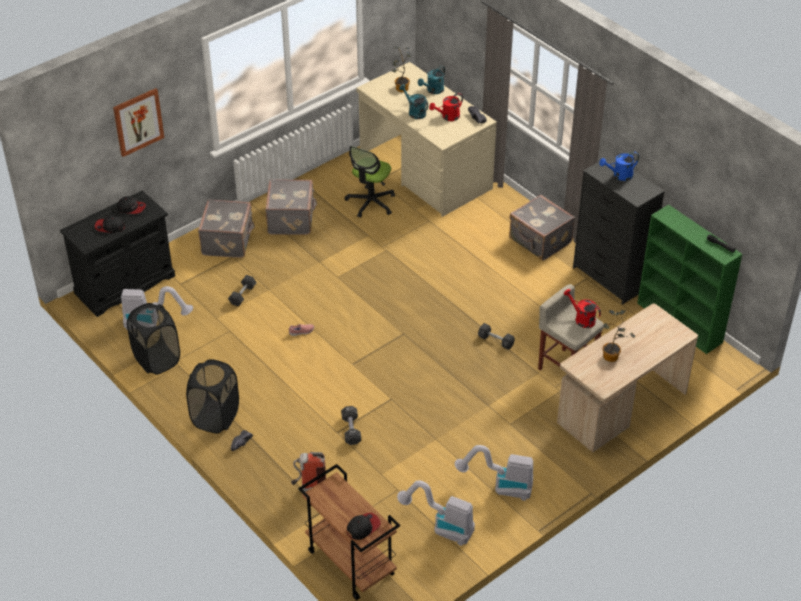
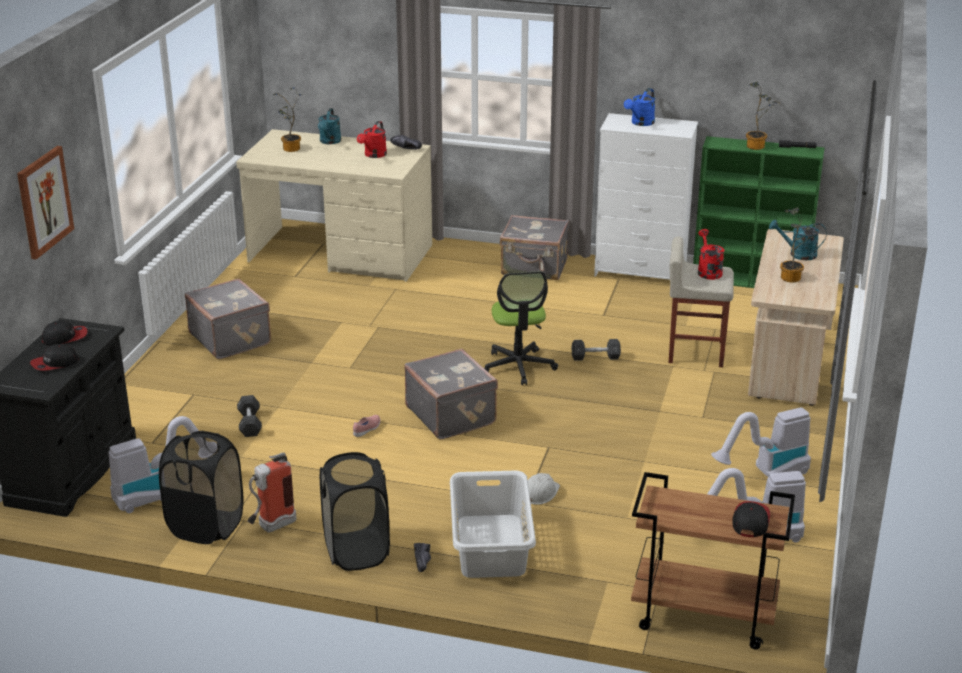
camera: 35 degrees left, 15 degrees down
(228, 241) = (171, 383): grey suitcase -> grey suitcase (452, 415)
(287, 453) = (490, 546): none -> grey laundry basket
(309, 489) = (562, 569): fire extinguisher -> fire extinguisher (271, 527)
(351, 430) = (540, 493): black dumbbell -> white hard hat
(370, 203) = (310, 296): office chair -> office chair (518, 366)
(414, 112) = (331, 161): turquoise watering can -> turquoise watering can (798, 254)
(581, 319) = (708, 271): red watering can -> red watering can turned 75 degrees clockwise
(610, 278) = (641, 271): black dresser -> white dresser
(692, 231) = (758, 146): none -> potted plant

